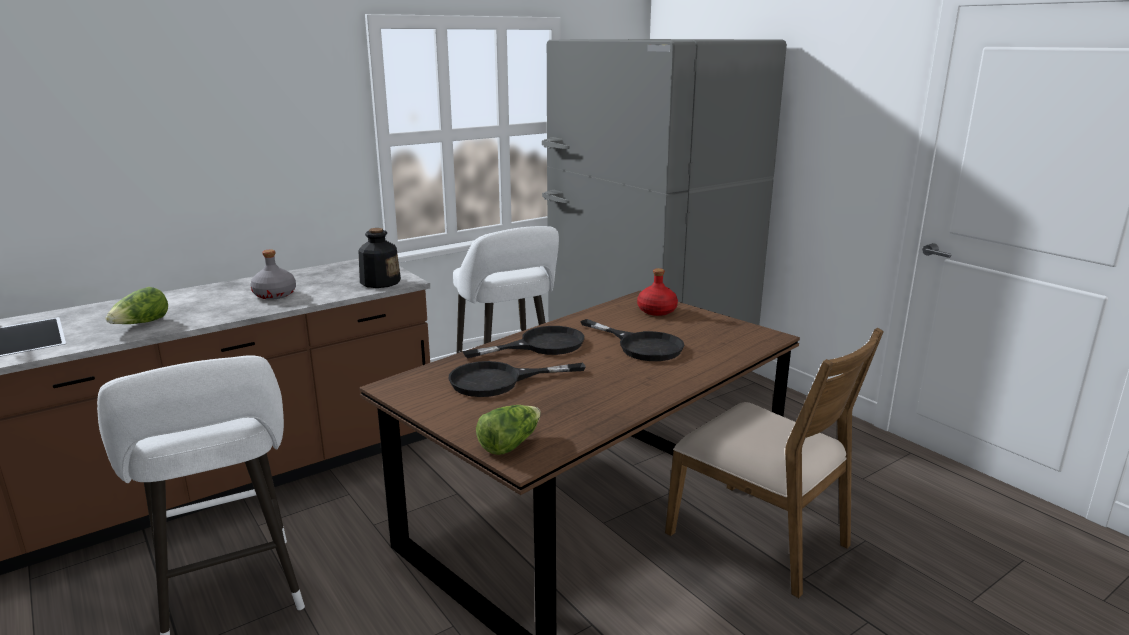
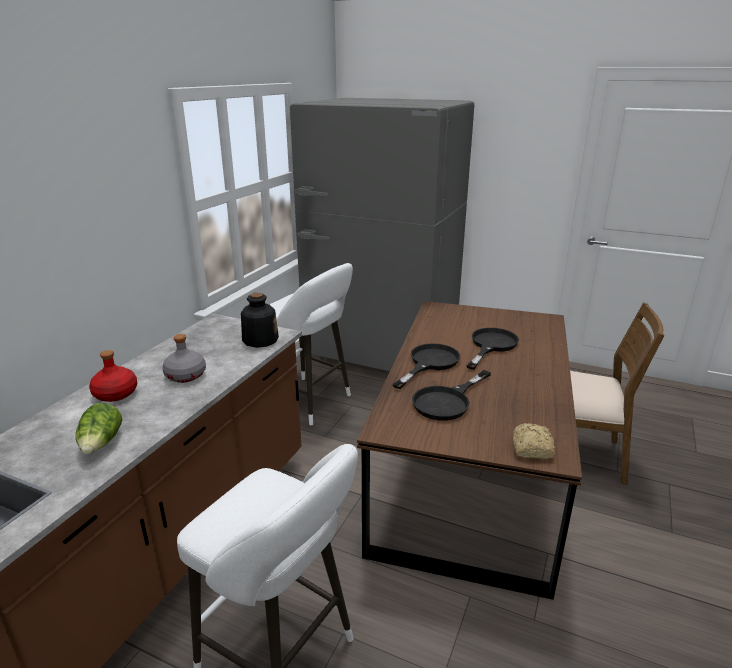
camera: 30 degrees left, 5 degrees up
(509, 444) = (531, 449): lettuce -> bread
(641, 346) = (491, 345): black frying pan -> black frying pan turned 75 degrees counterclockwise
(657, 311) = (459, 315): red bottle -> red bottle (116, 393)

